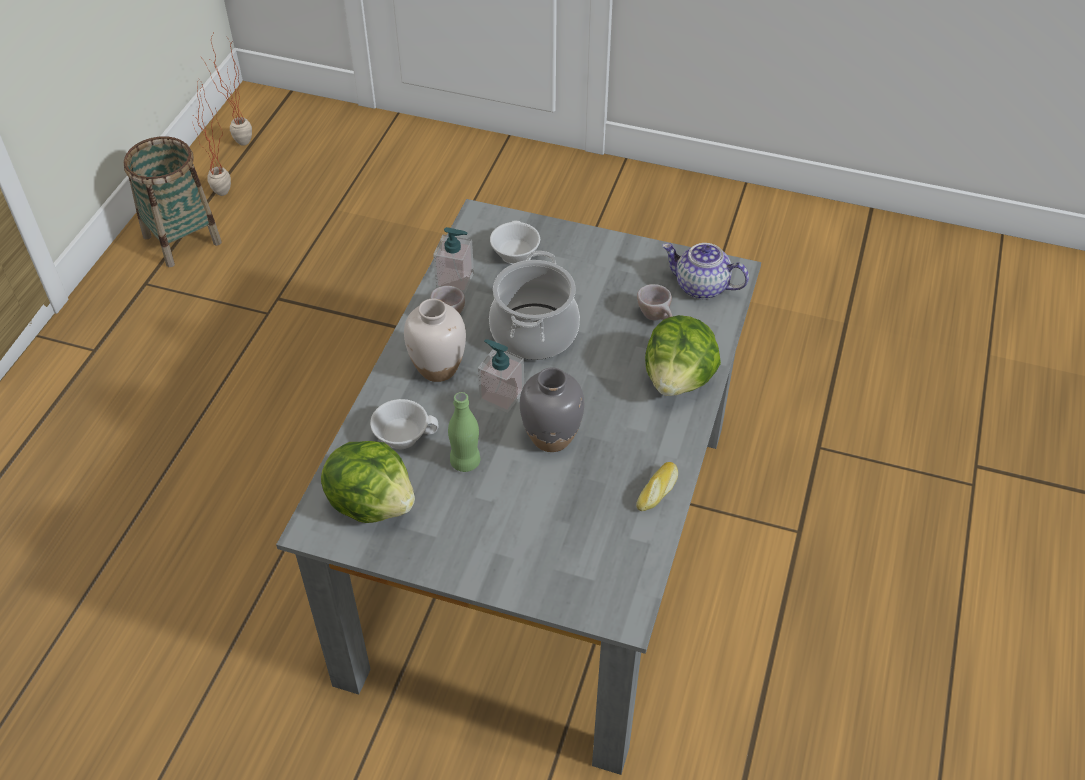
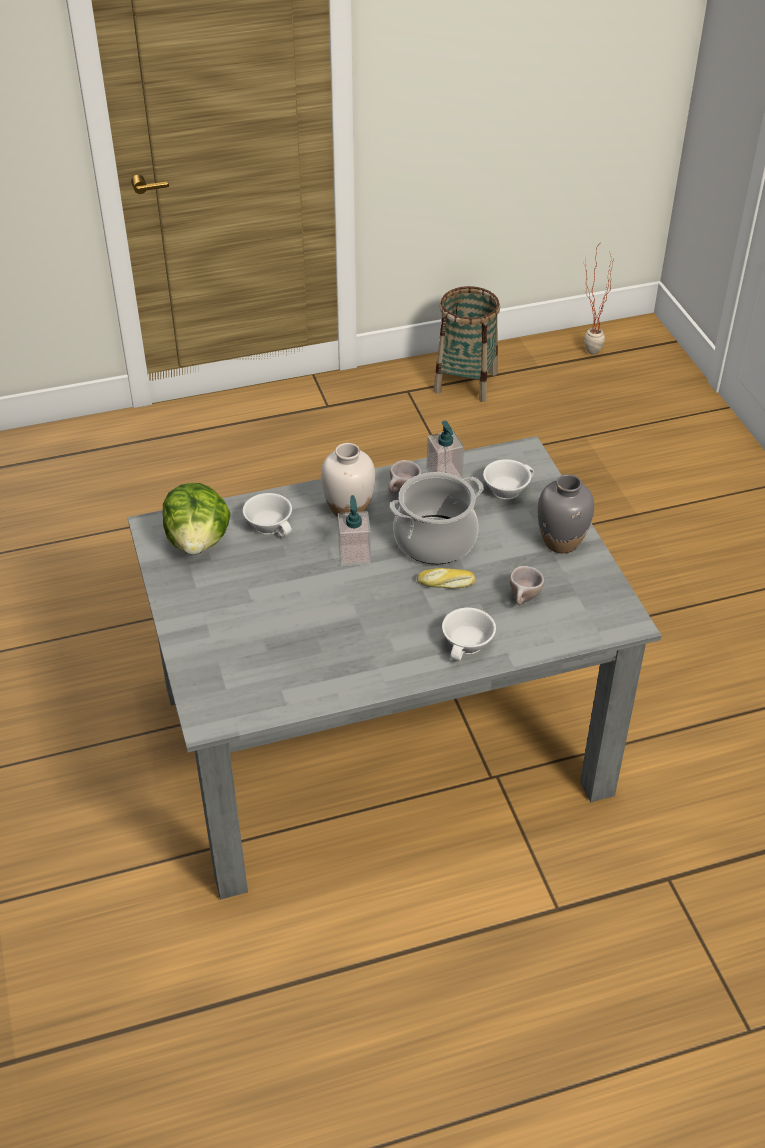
camera: 55 degrees right, 5 degrees down
(224, 197) = (528, 376): potted plant -> none
(465, 462) = (274, 568): green bottle -> none
(551, 437) = (340, 601): grey vase -> grey vase (561, 542)
(658, 491) = (341, 685): bread -> bread (445, 583)
(679, 379) = (469, 644): lettuce -> white cup
(700, 286) = (588, 610): teapot -> none

